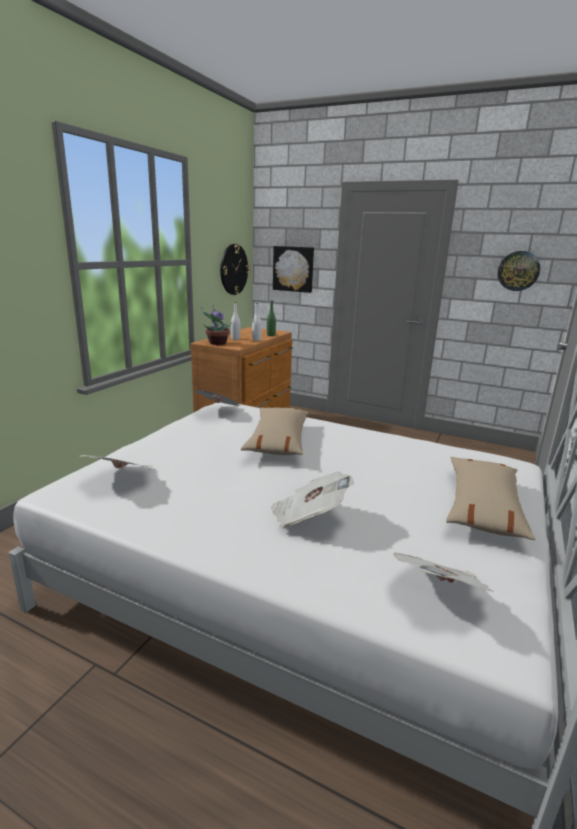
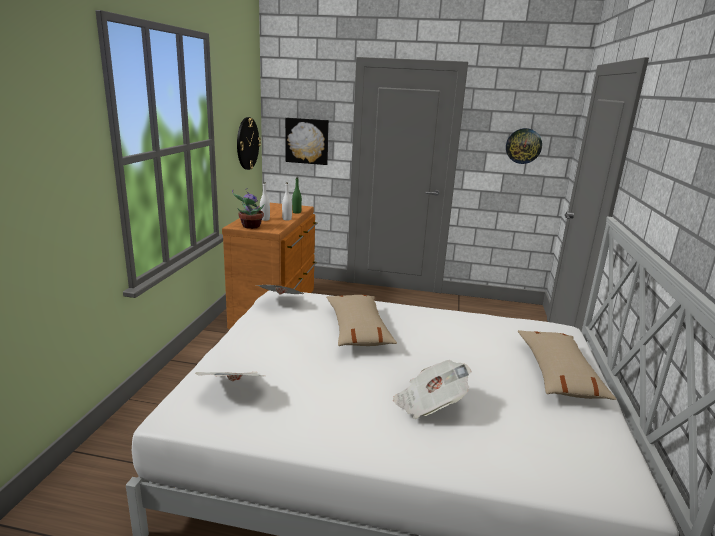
camera: 15 degrees left, 0 degrees up
(441, 592) = (566, 455): newspaper -> none

